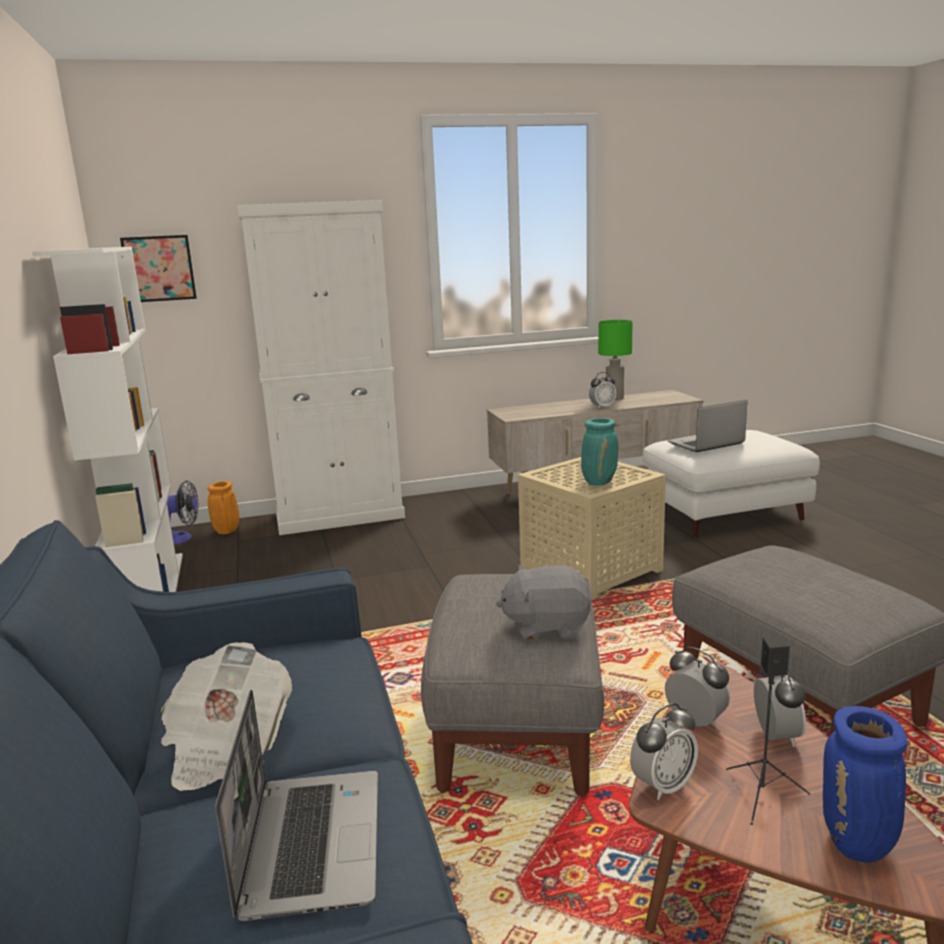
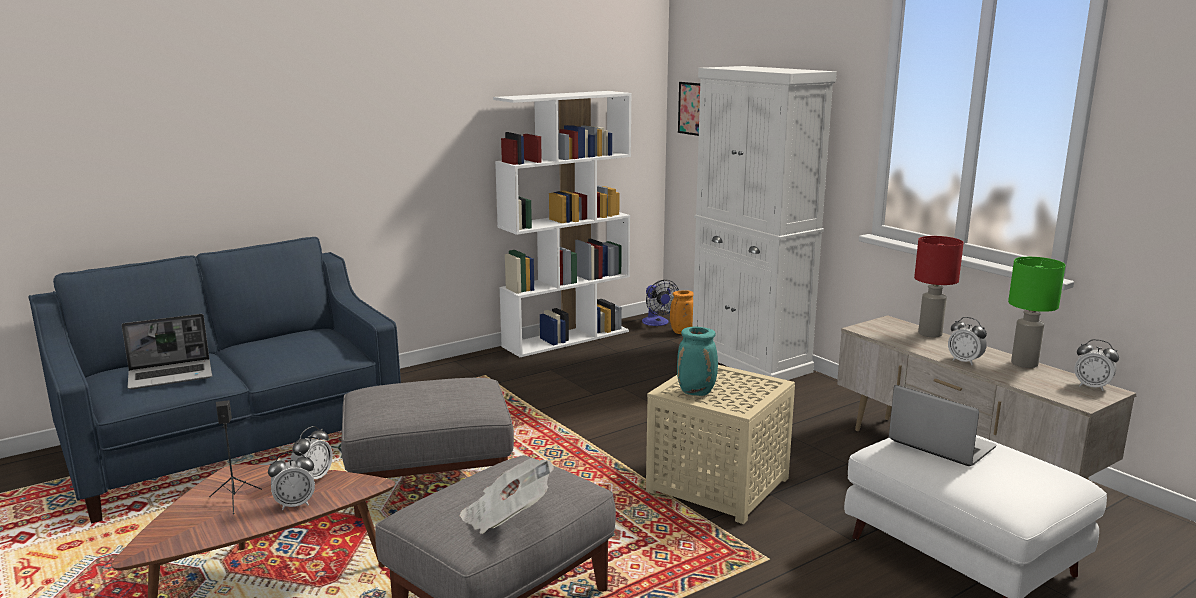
camera: 70 degrees right, 0 degrees up
(227, 746) = (249, 351): newspaper -> newspaper (506, 516)
(539, 406) = (929, 334): none -> red table lamp
(546, 626) = (399, 409): grey plush toy -> none
(663, 786) = (248, 471): alarm clock -> alarm clock (1092, 386)
(858, 846) = (184, 526): blue vase -> none

